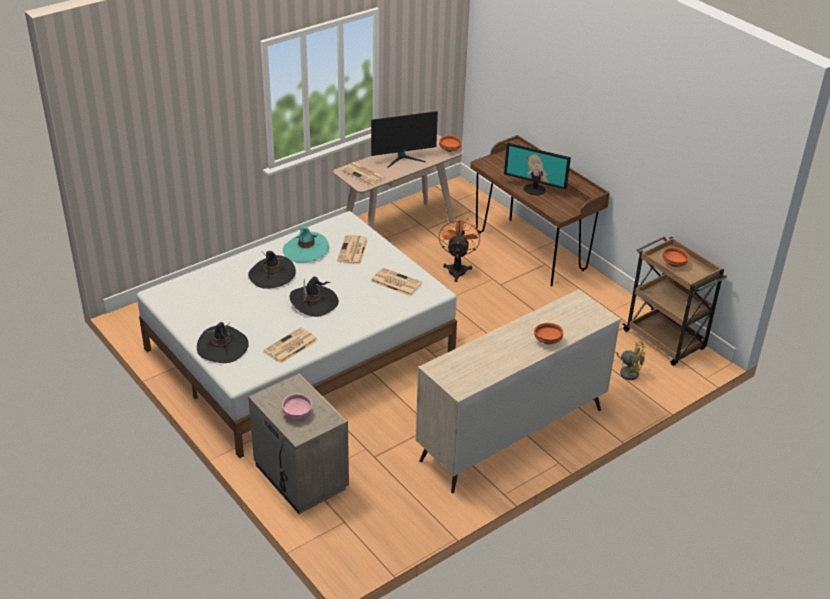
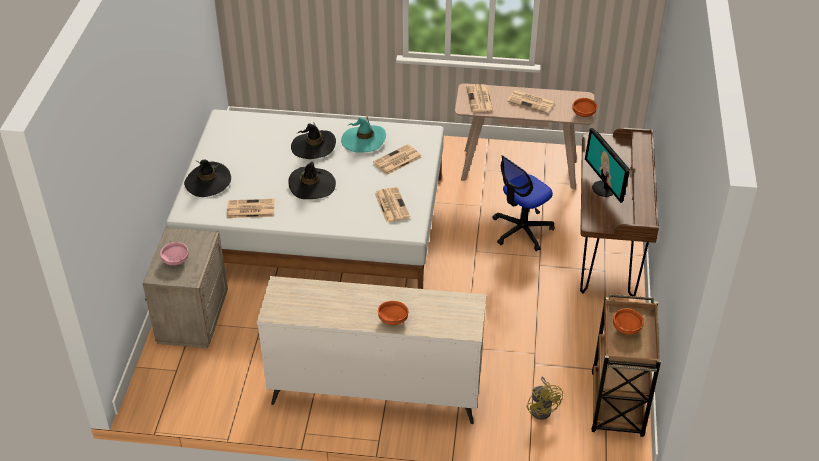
camera: 45 degrees right, 5 degrees up
(403, 158) = (531, 102): monitor -> newspaper
(457, 269) = (521, 230): orange fan -> office chair

